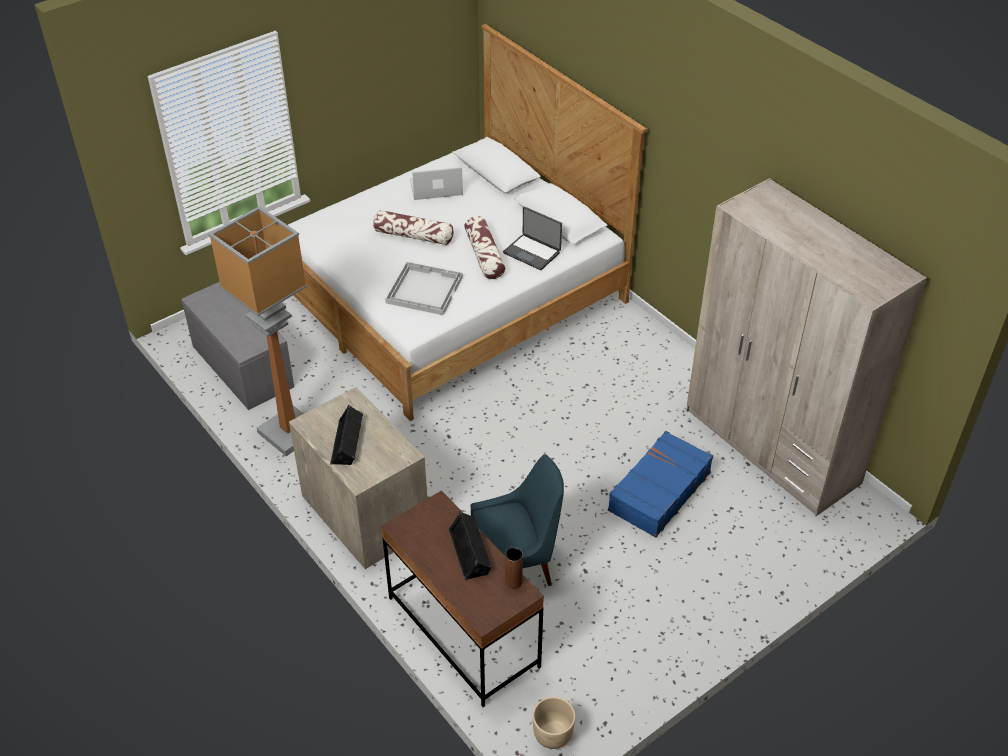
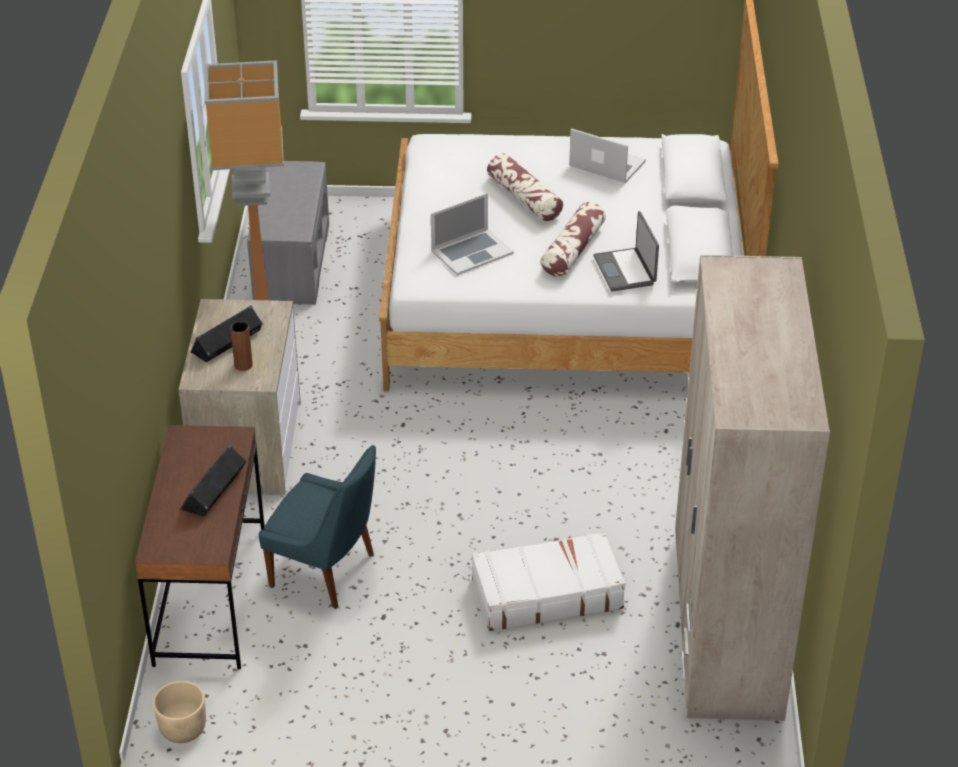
camera: 40 degrees right, 5 degrees down
(424, 289) = (471, 252): white tray -> laptop
(513, 582) = (217, 536): brown vase -> brown vase (243, 365)
(658, 491) = (546, 593): blue suitcase -> white suitcase

